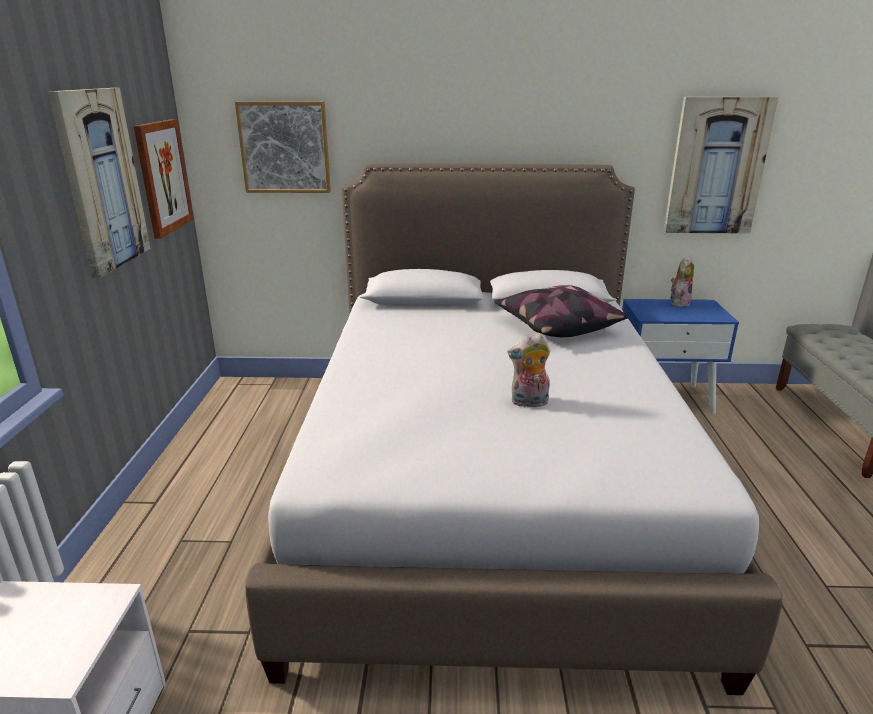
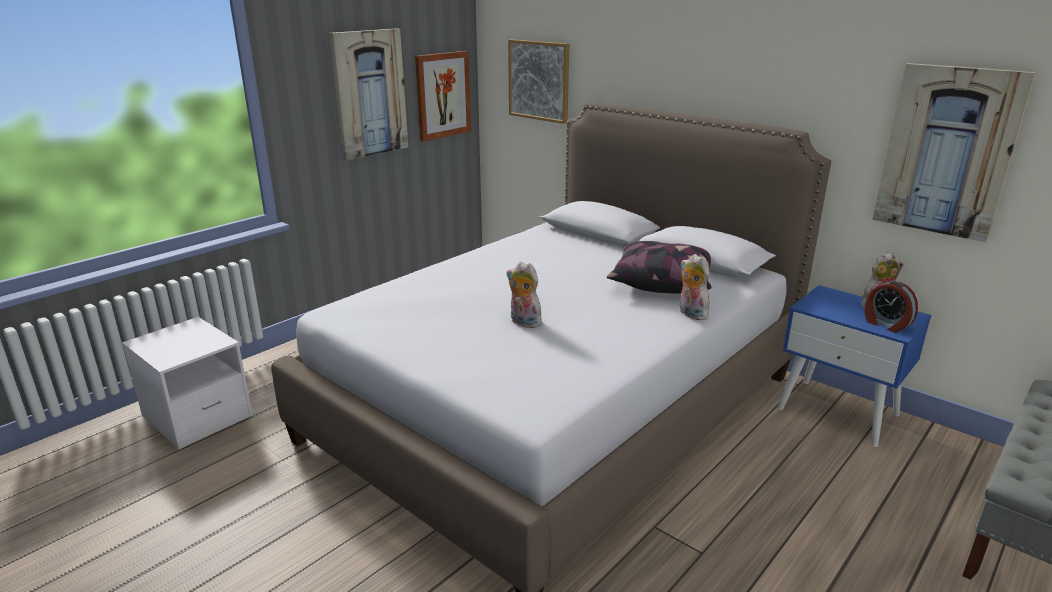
camera: 40 degrees right, 0 degrees up
(626, 345) = (690, 314): none -> plush toy
(707, 314) = (885, 324): none -> alarm clock

